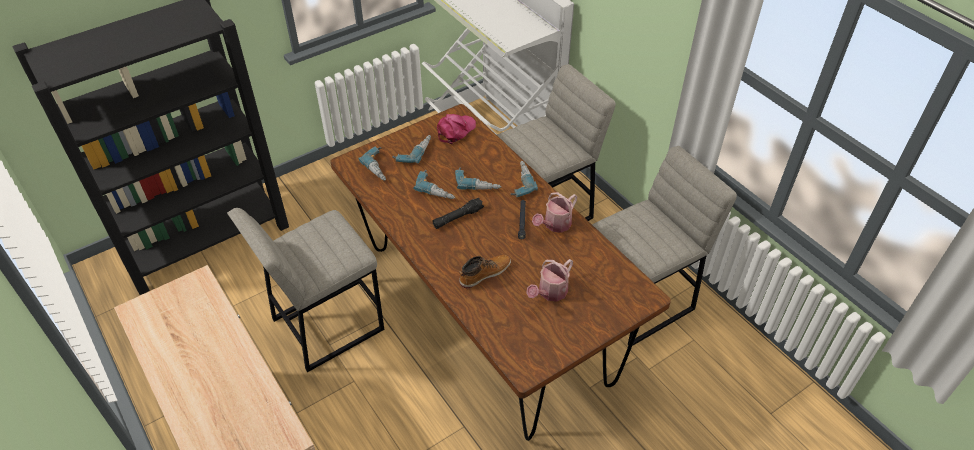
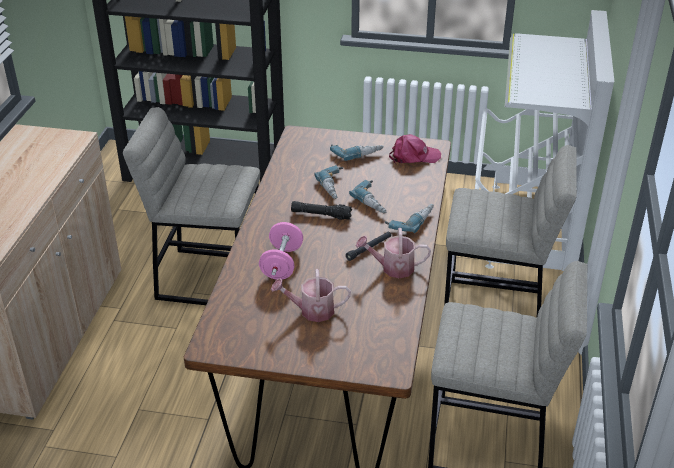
camera: 45 degrees right, 10 degrees down
(380, 167) = (315, 149): power drill -> none
(484, 273) = (282, 264): boot -> pink dumbbell

